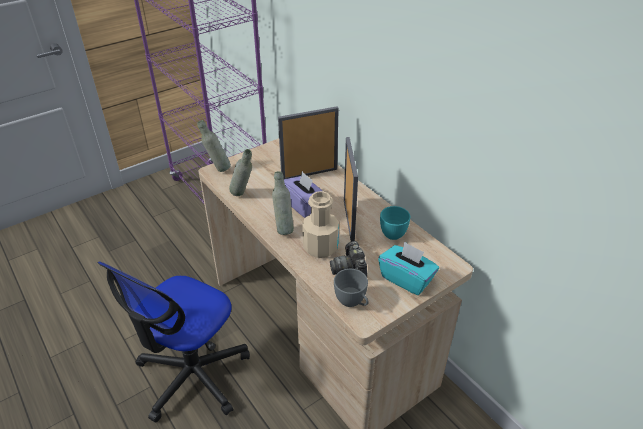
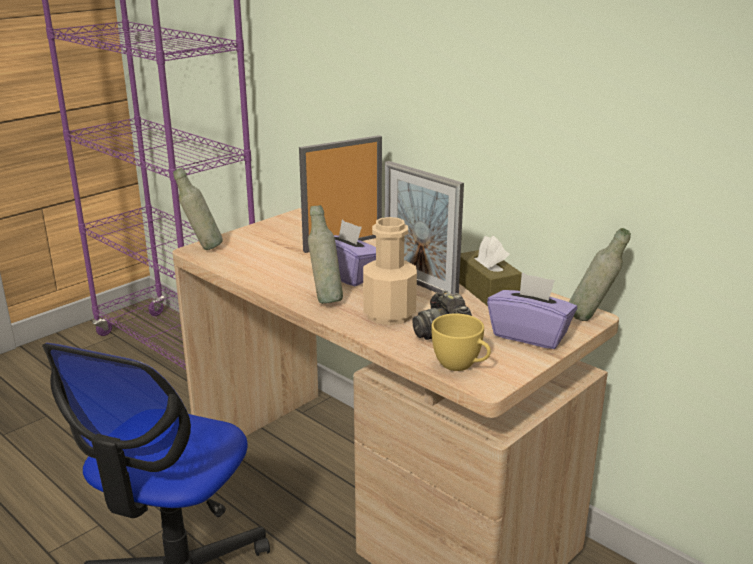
camera: 10 degrees left, 15 degrees down
(243, 195) = (251, 271): grey bottle -> grey bottle (592, 319)
(349, 220) = (420, 284): picture frame -> picture frame turned 150 degrees clockwise
(352, 302) = (461, 366): grey cup -> yellow cup
(391, 232) = (487, 290): turquoise cup -> brown tissue box
(406, 279) = (530, 335): turquoise tissue box -> purple tissue box

